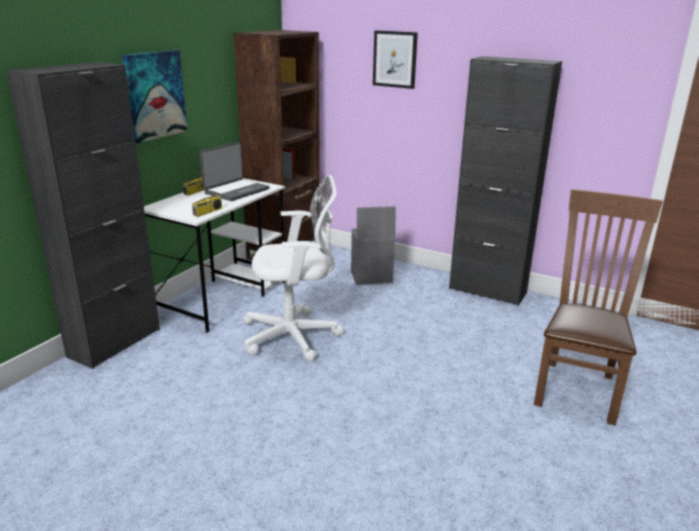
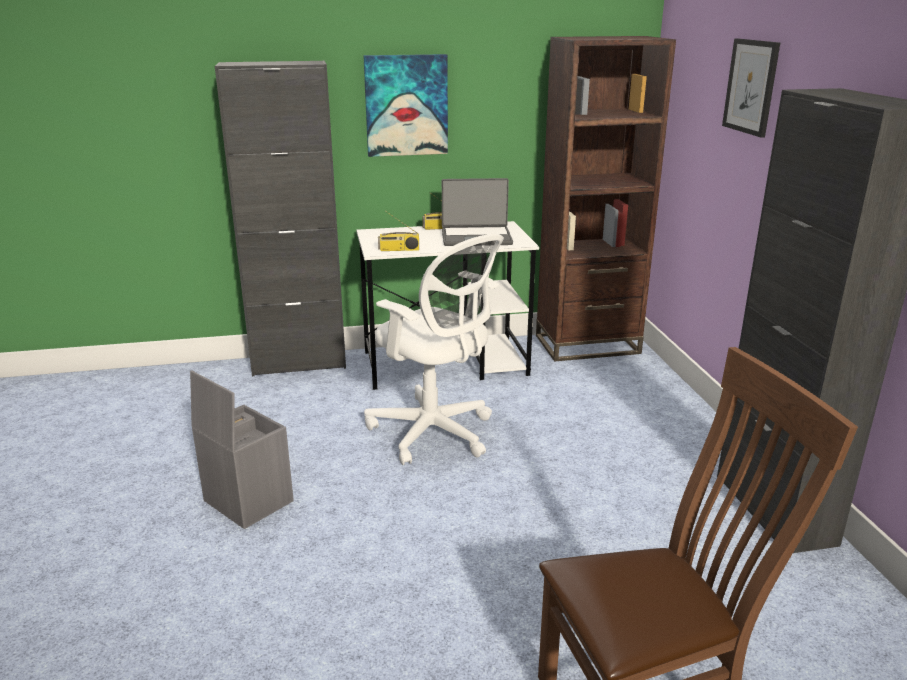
camera: 50 degrees right, 0 degrees up
(370, 277) = (635, 413): grey storage box -> grey storage box (246, 501)

